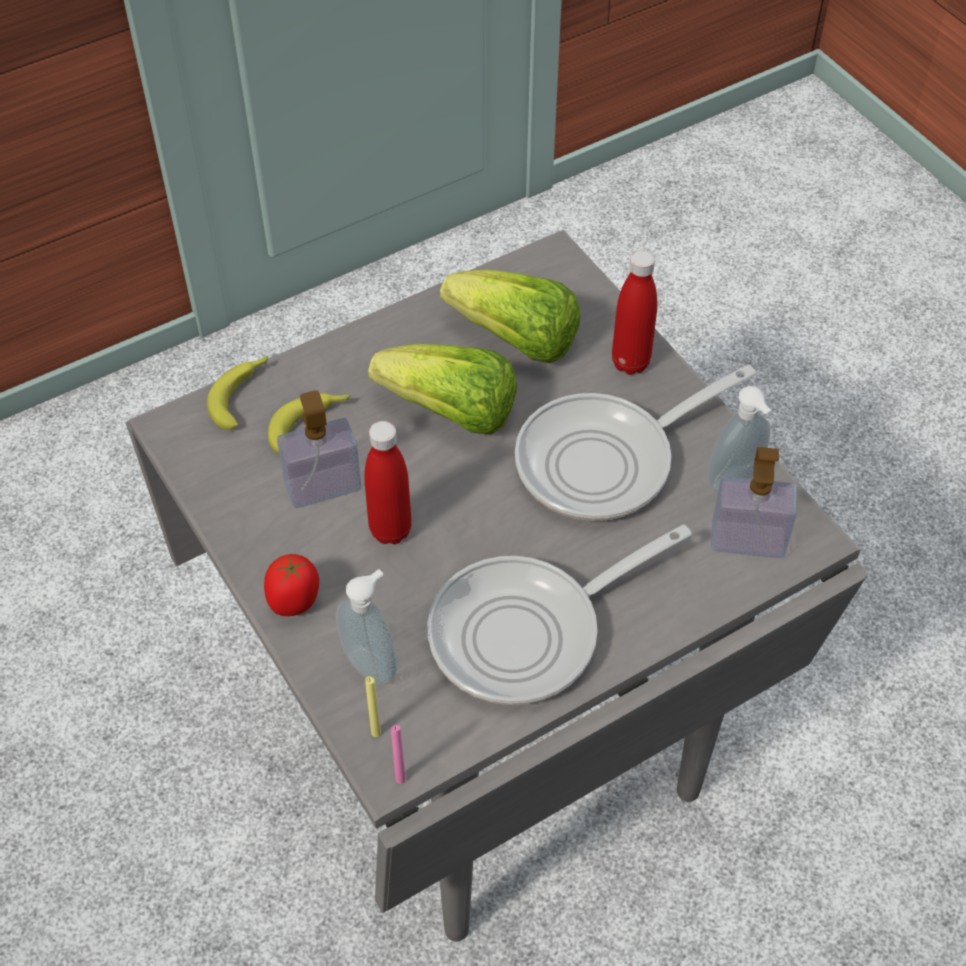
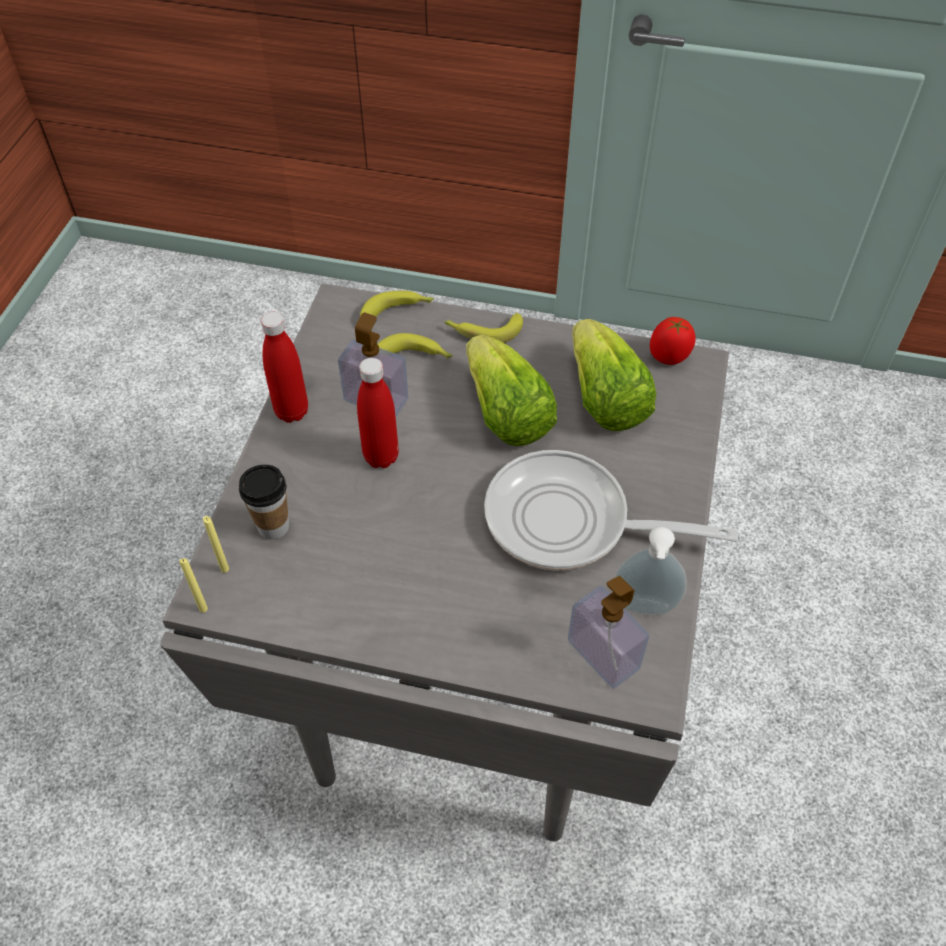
camera: 45 degrees right, 0 degrees up
(295, 602) = (278, 455): tomato -> tomato (669, 357)
(342, 355) = (483, 331): none -> banana
(372, 663) = (273, 526): soap dispenser -> cup
(400, 779) = (203, 609): pink candle -> yellow candle
(528, 632) = (383, 588): frying pan -> none
(630, 362) = (667, 471): red bottle -> red bottle (292, 411)

